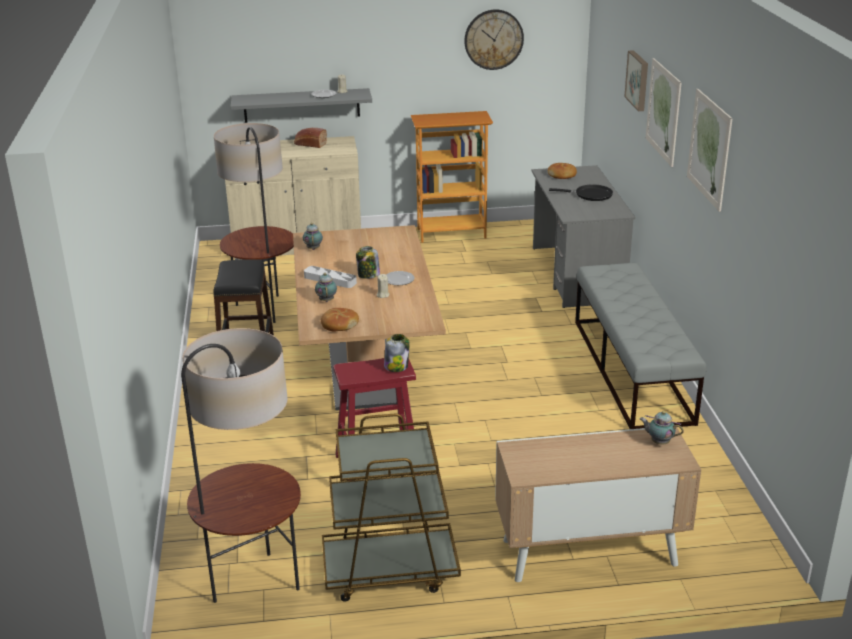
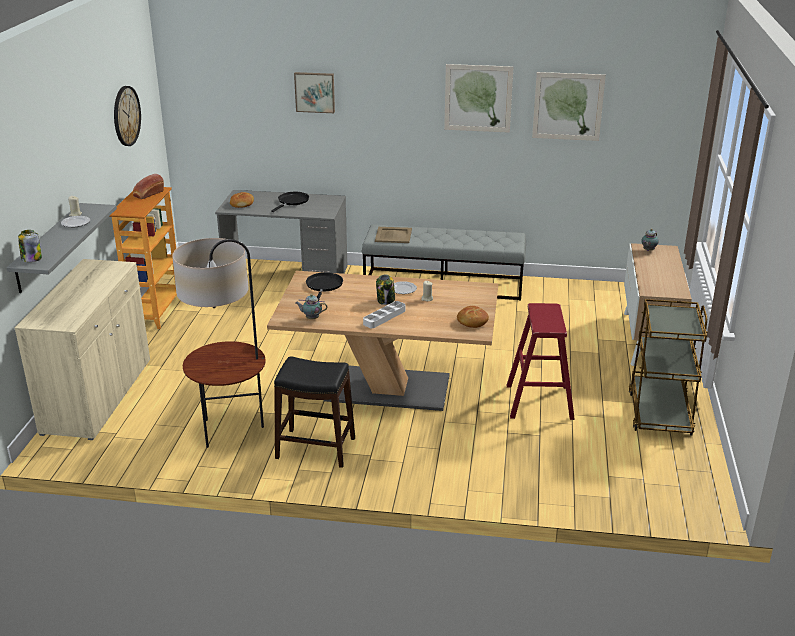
camera: 75 degrees left, 0 degrees up
(254, 584) = (670, 473): floor lamp -> none
(309, 144) = (80, 282): bread -> bread (148, 194)
(326, 300) = (423, 322): teapot -> none
(385, 242) = (324, 286): none -> black frying pan
(396, 366) = (546, 308): jar -> jar (31, 259)
(612, 278) = (394, 235): none -> beige tray
(663, 111) = (379, 99): picture -> picture (568, 106)

